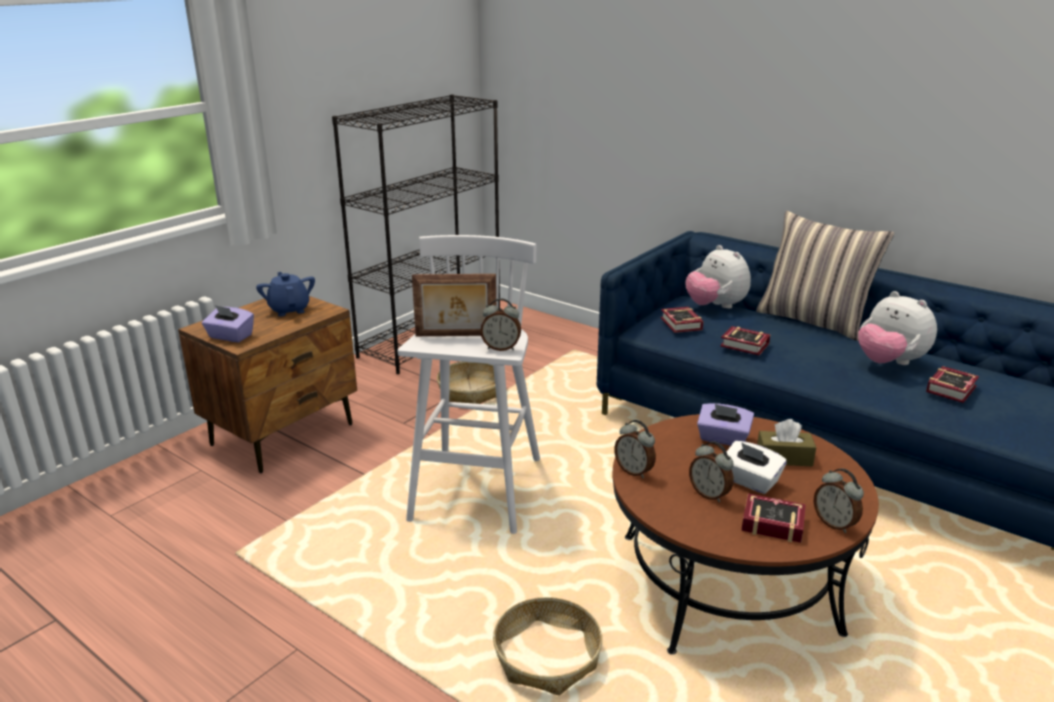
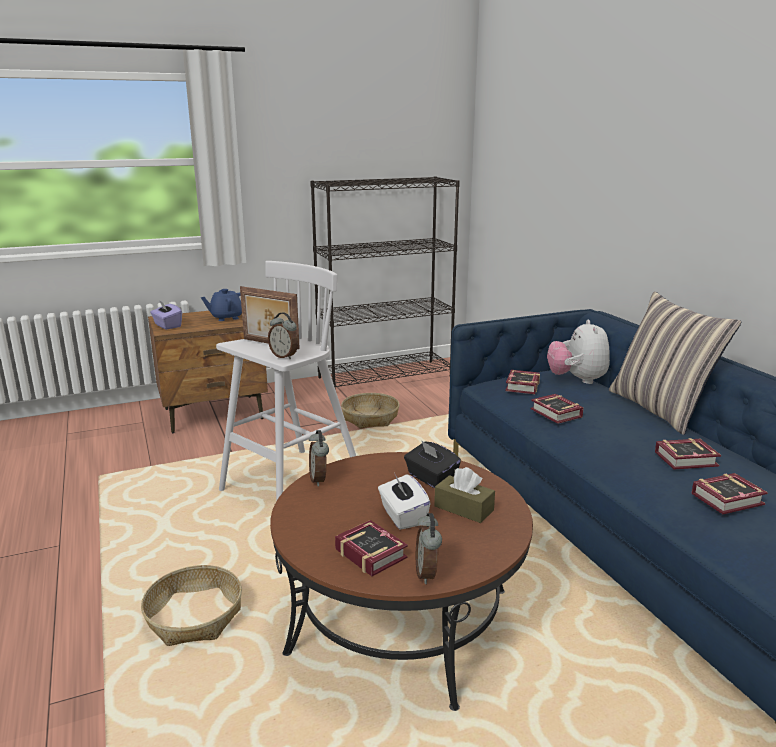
camera: 30 degrees right, 5 degrees down
(289, 309) = (226, 317): blue teapot -> blue teapot turned 120 degrees counterclockwise
(709, 494) = (352, 514): alarm clock -> none
(723, 438) = (431, 478): purple tissue box -> black tissue box
(889, 362) = (689, 460): plush toy -> book

